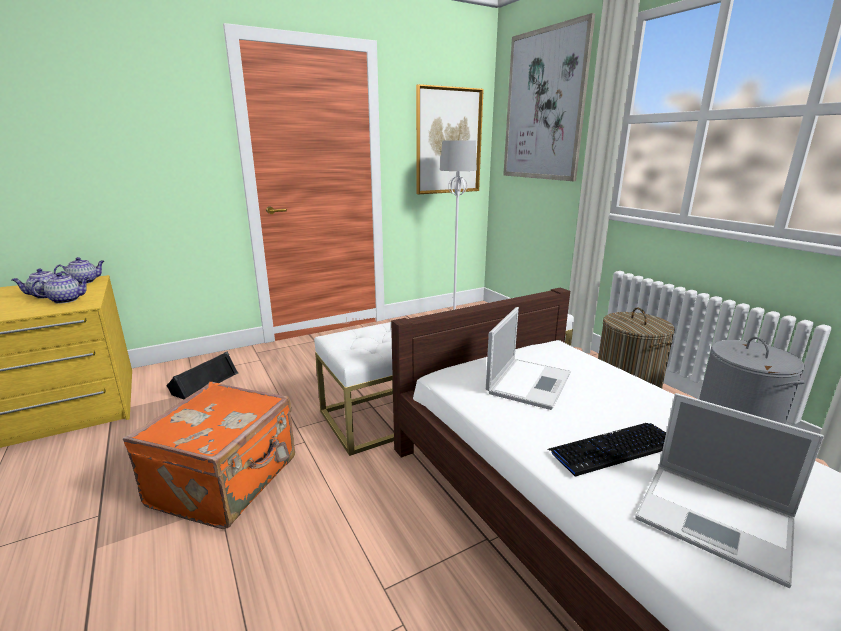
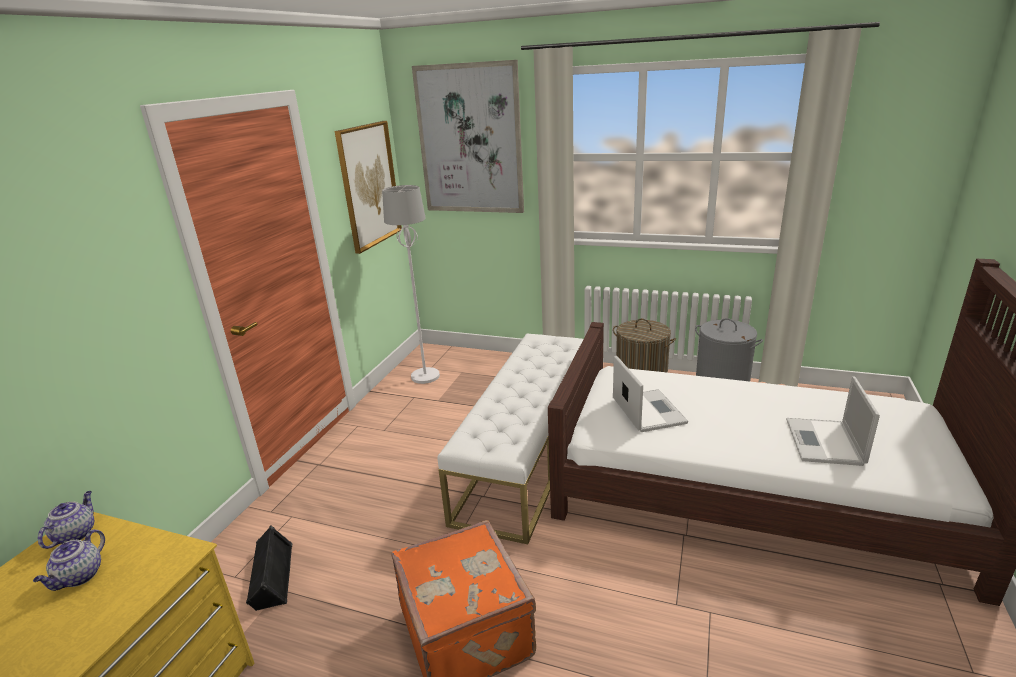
camera: 40 degrees left, 5 degrees up
(67, 300) = (137, 563): teapot -> none
(613, 449) = (746, 431): keyboard -> none
(717, 520) = (825, 443): laptop -> laptop turned 105 degrees clockwise

